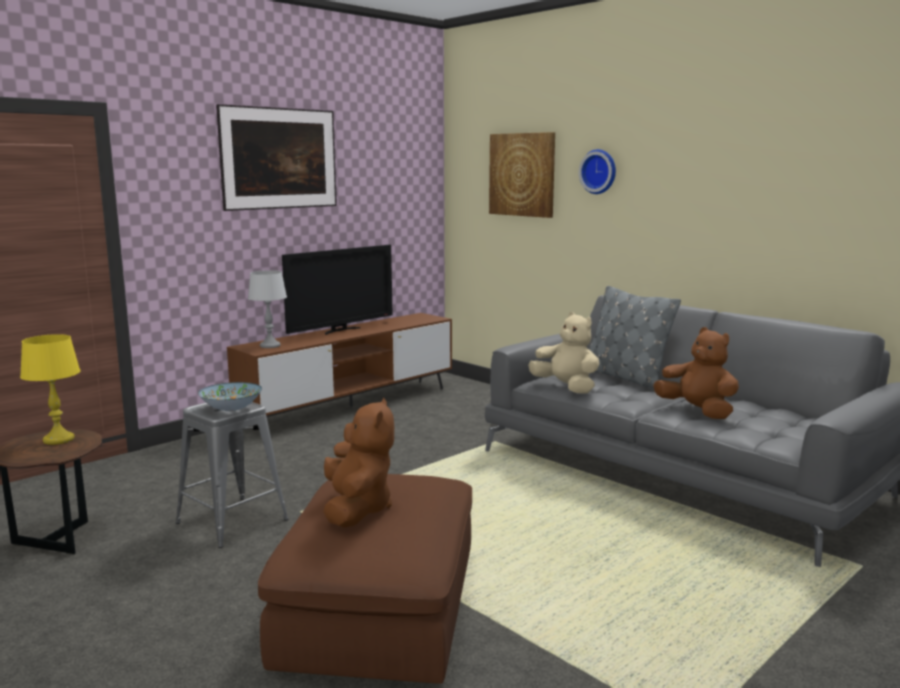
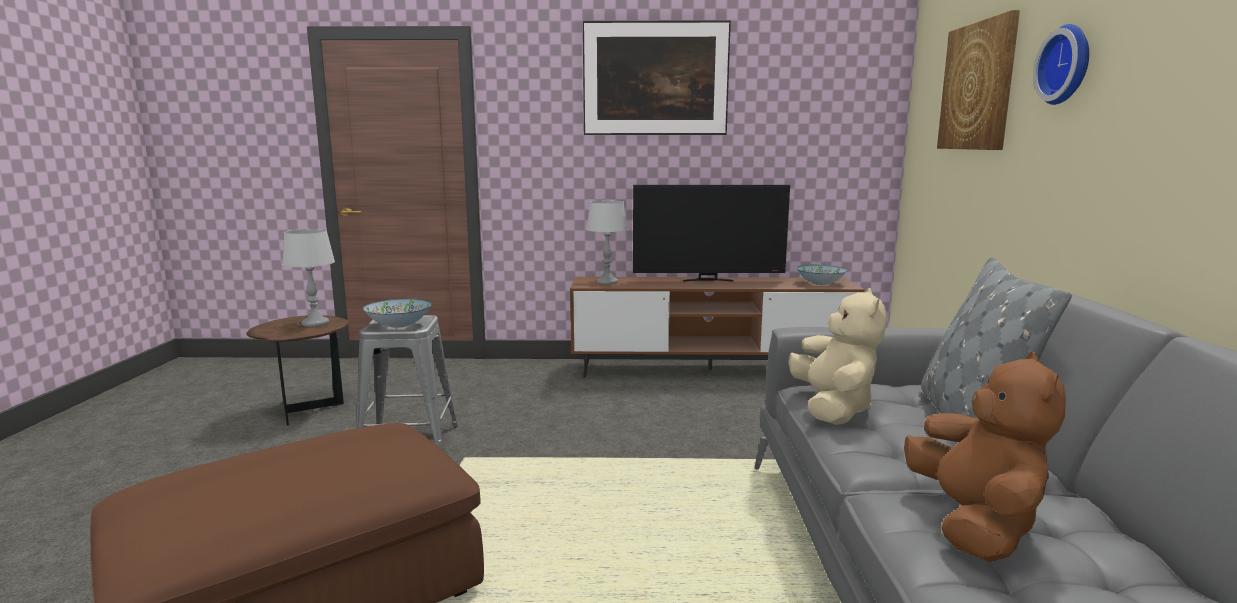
camera: 45 degrees right, 0 degrees up
(58, 439) = (315, 323): yellow table lamp -> grey table lamp
(357, 509) = (272, 463): brown plush toy -> none
(418, 319) = (820, 283): none -> bowl

